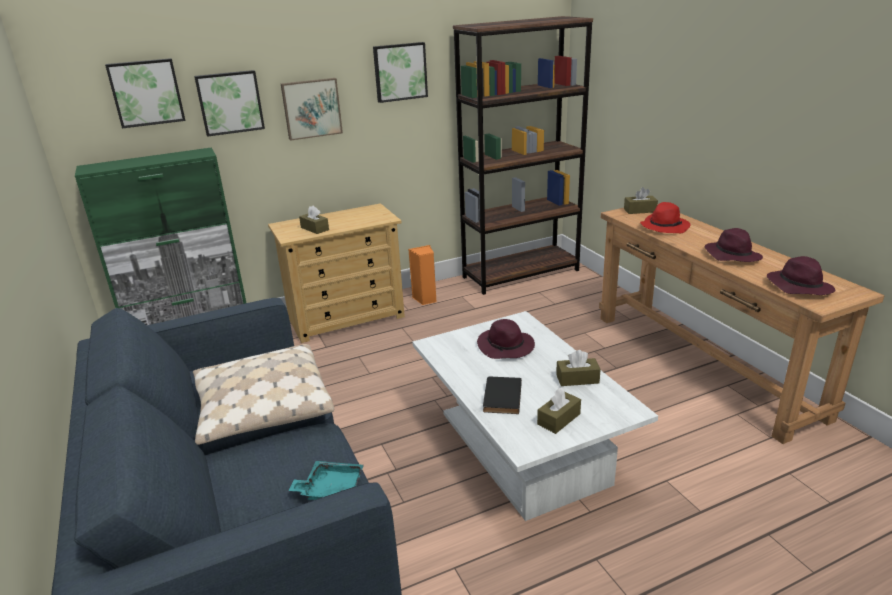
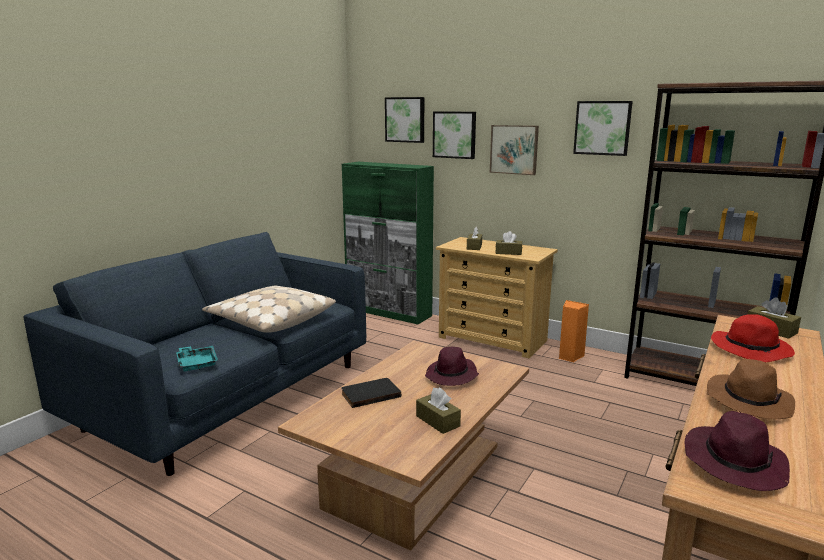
camera: 55 degrees right, 10 degrees down
(521, 447) = (416, 475): white coffee table -> brown coffee table
(558, 419) = (361, 428): brown tissue box -> brown tissue box (508, 252)
(731, 255) = (748, 401): purple hat -> brown hat

